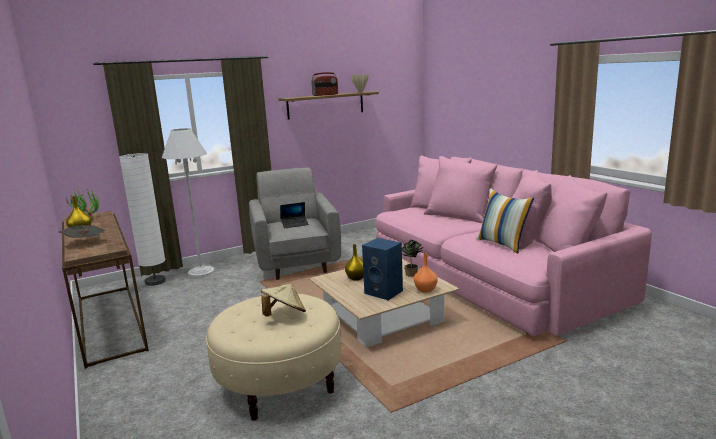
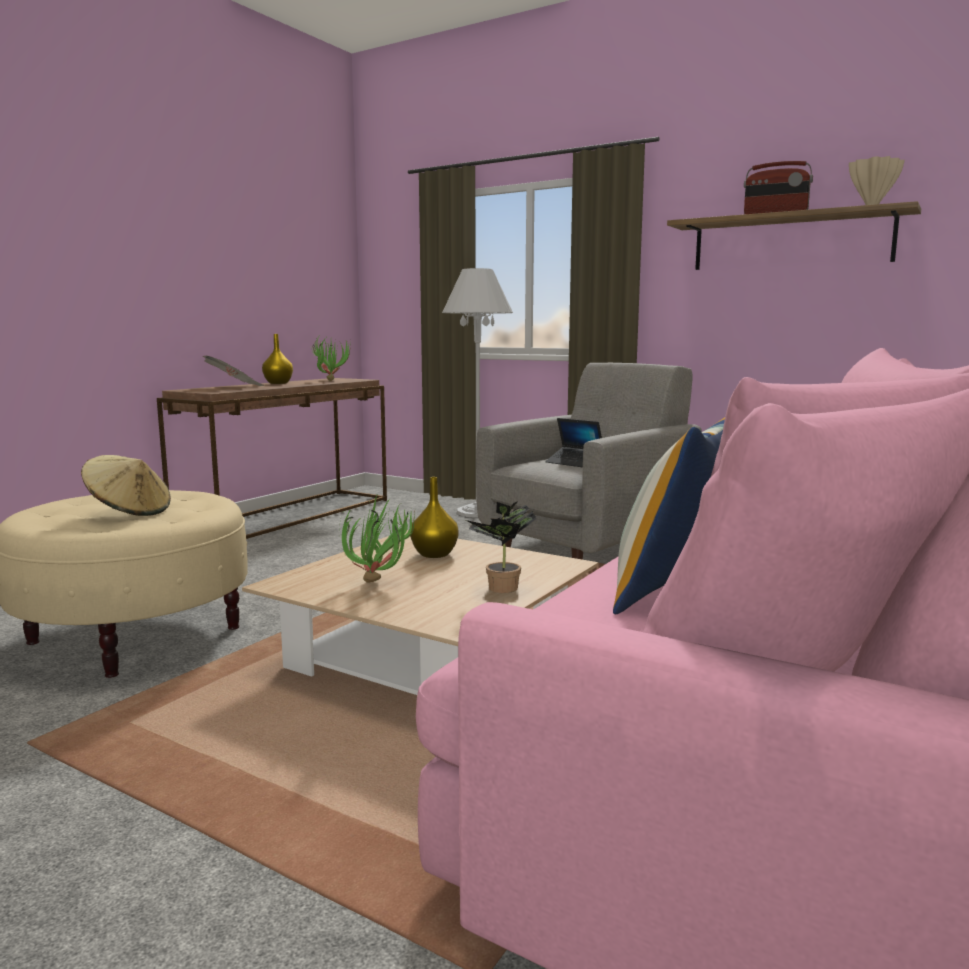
camera: 60 degrees right, 5 degrees down
(155, 282) = (421, 503): white floor lamp -> none
(384, 292) = (380, 583): blue speaker -> potted plant
(425, 290) = (421, 612): orange vase -> none

